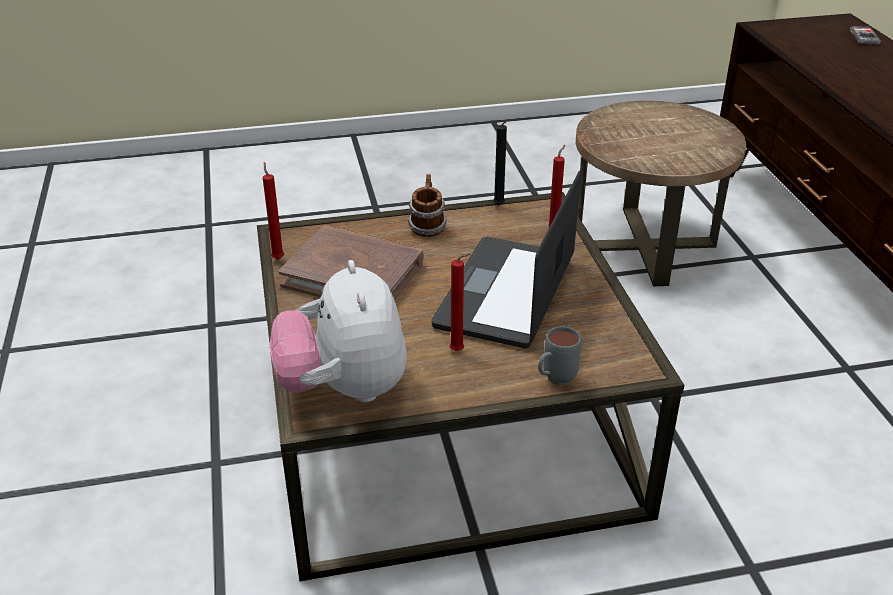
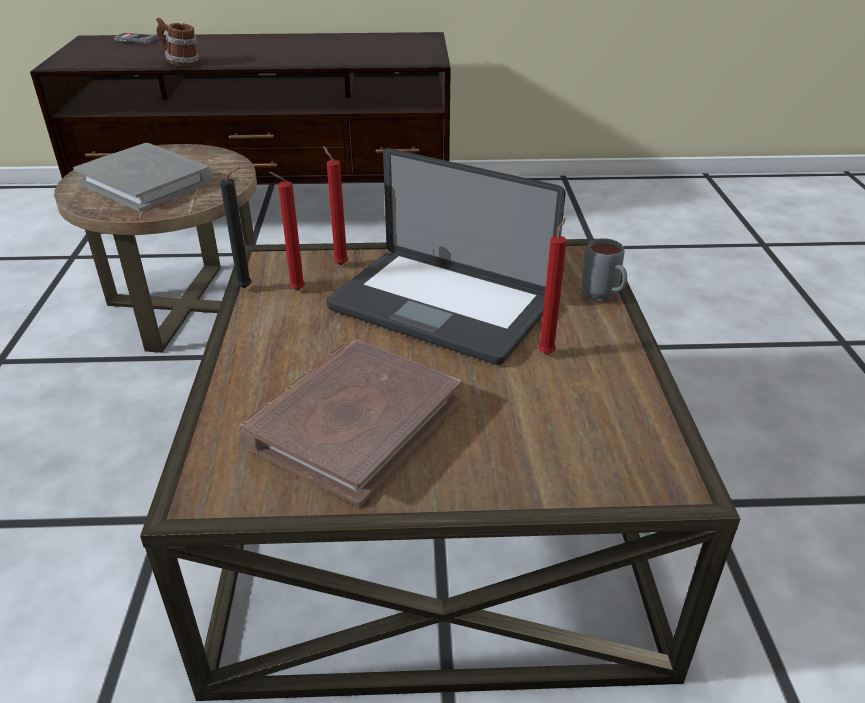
camera: 80 degrees left, 0 degrees up
(277, 258) = (271, 507): red candle -> red candle (295, 290)
(344, 389) = (619, 450): plush toy -> none
(427, 227) = (262, 348): mug -> mug (181, 63)
(649, 132) = (146, 182): none -> grey book

